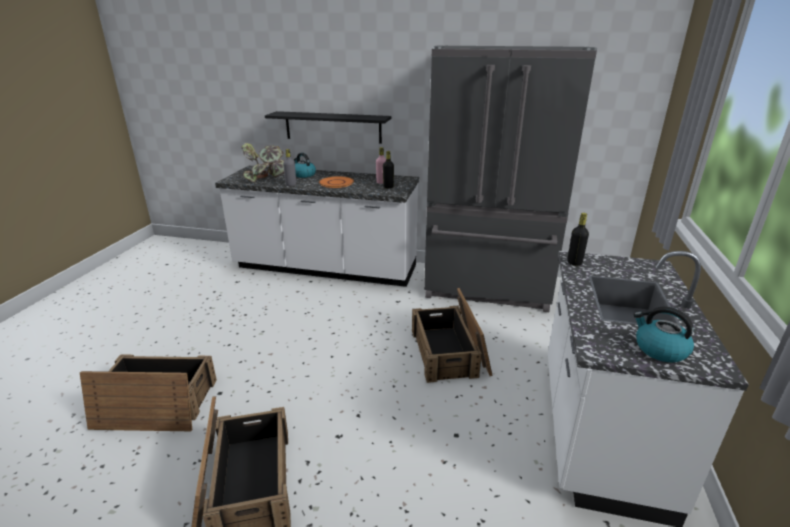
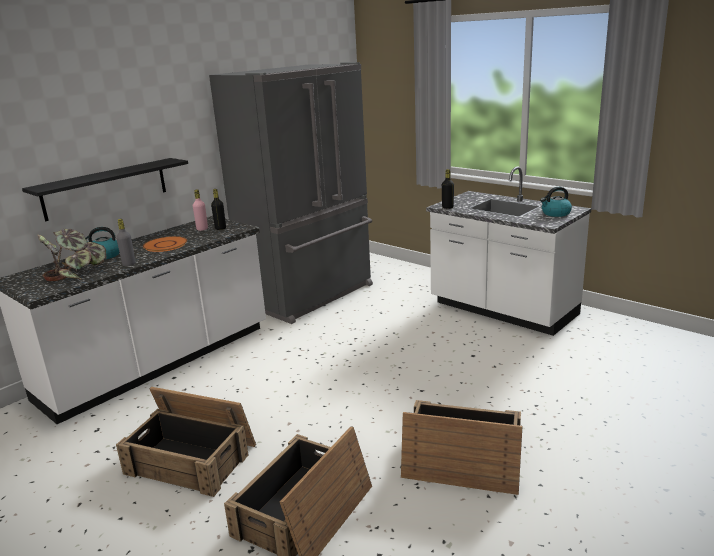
camera: 60 degrees left, 5 degrees down
(450, 352) = (380, 333): crate -> crate (192, 458)

